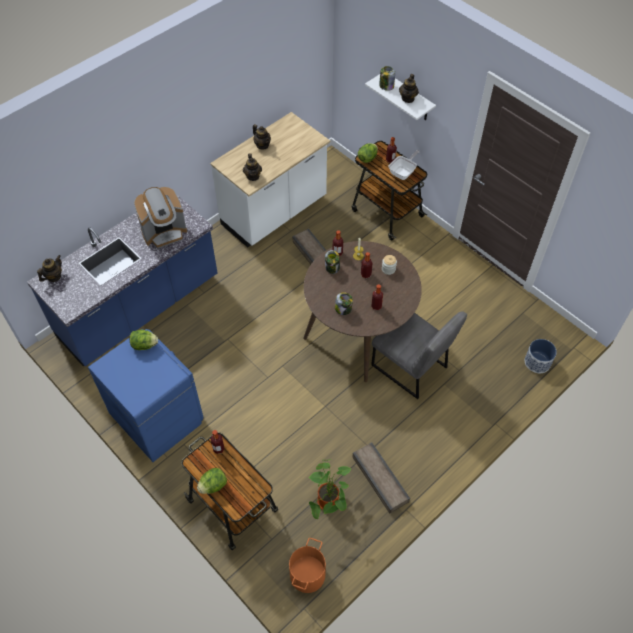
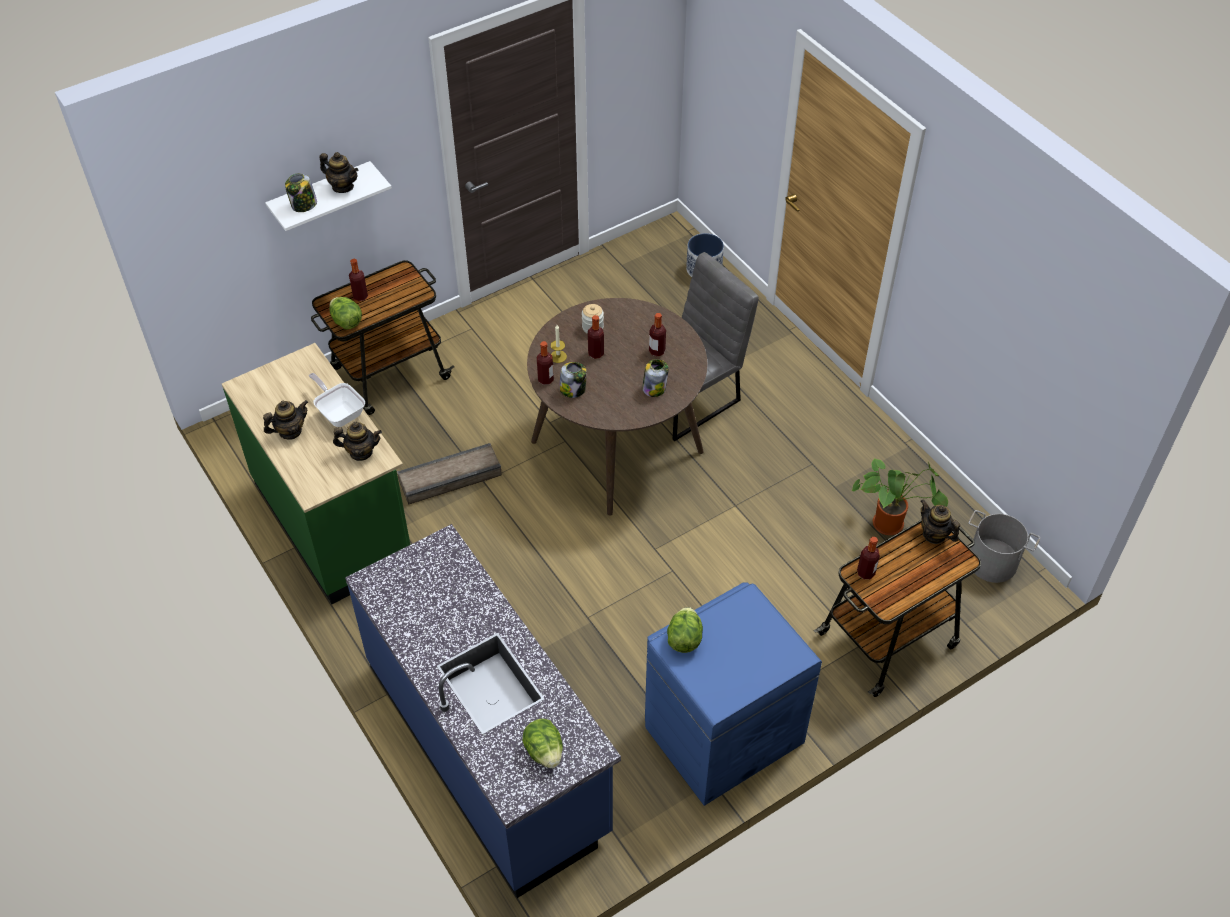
camera: 80 degrees left, 5 degrees down
(54, 276) = (505, 776): teapot -> teapot (934, 535)
(164, 232) = (446, 594): coffee machine -> none
(213, 485) = (926, 583): lettuce -> lettuce (544, 751)
(274, 213) = (335, 521): white counter -> green counter
(307, 574) = (992, 563): orange bucket -> grey bucket
(379, 479) = (859, 463): crate -> none
(403, 172) = (393, 286): frying pan -> frying pan (339, 412)

